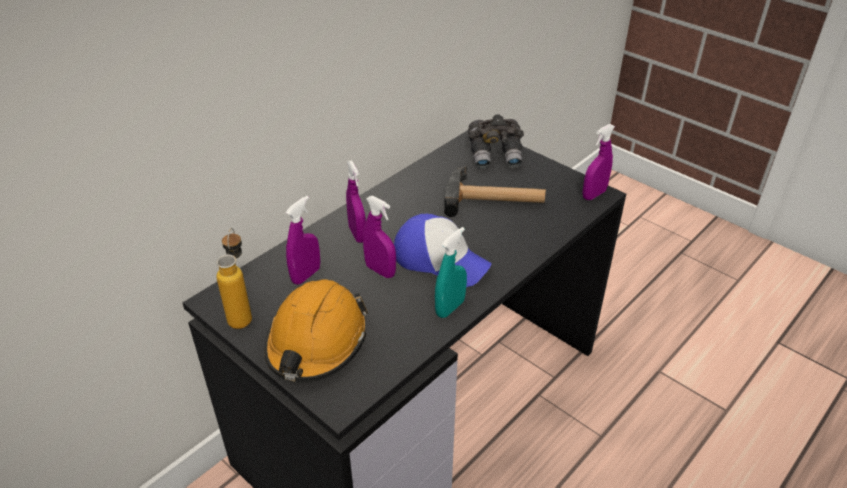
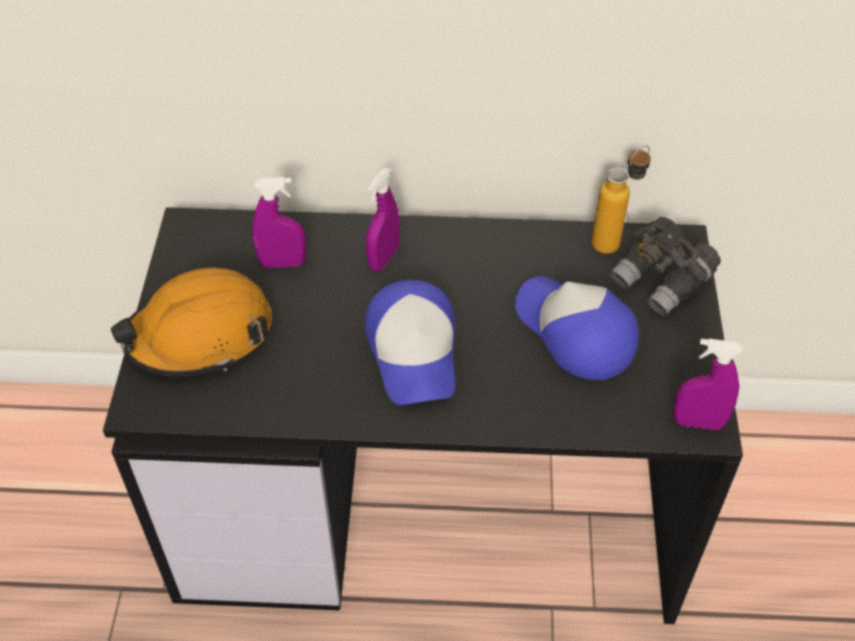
camera: 50 degrees right, 10 degrees up
(242, 313) = (188, 257): bottle -> bottle (614, 239)
(380, 271) = (346, 314): purple spray bottle -> none
(450, 308) = (346, 407): turquoise spray bottle -> none
(494, 199) = (574, 332): hammer -> cap

